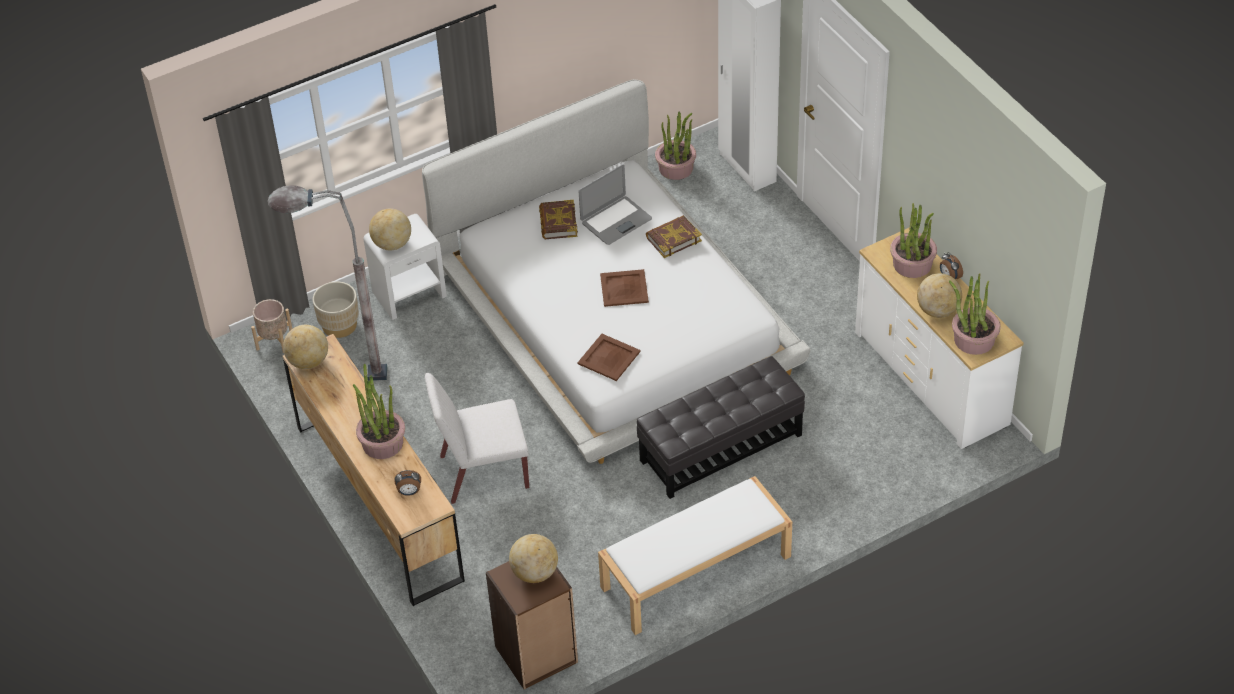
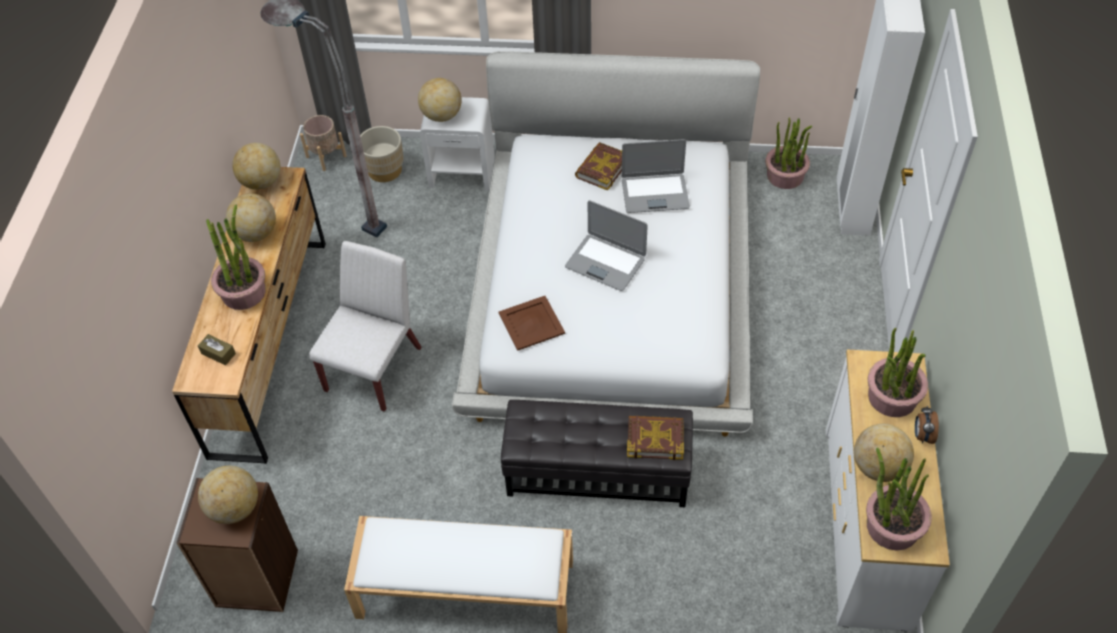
camera: 35 degrees right, 5 degrees up
(346, 399) = (256, 233): none -> globe
(409, 492) = (218, 353): alarm clock -> brown tissue box
(483, 472) = (374, 368): white chair -> white chair turned 90 degrees clockwise
(624, 288) = (605, 262): brown tray -> laptop
(673, 239) = (692, 238): book -> book (655, 439)

